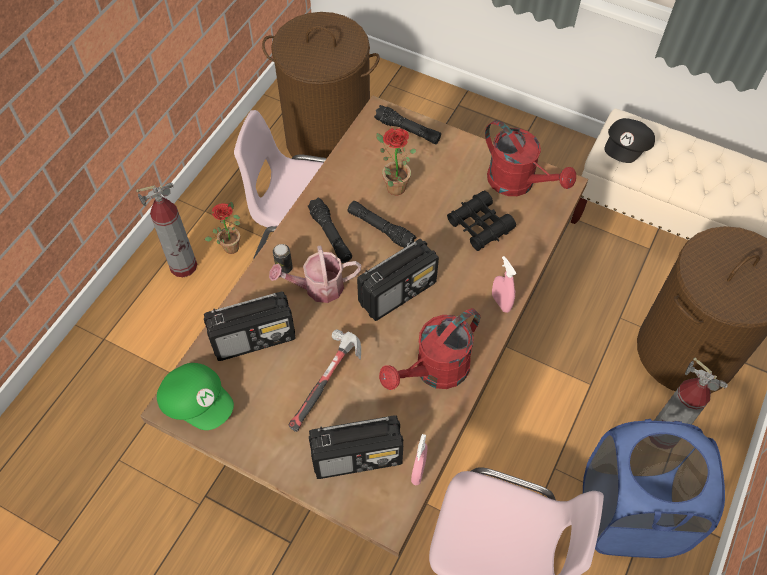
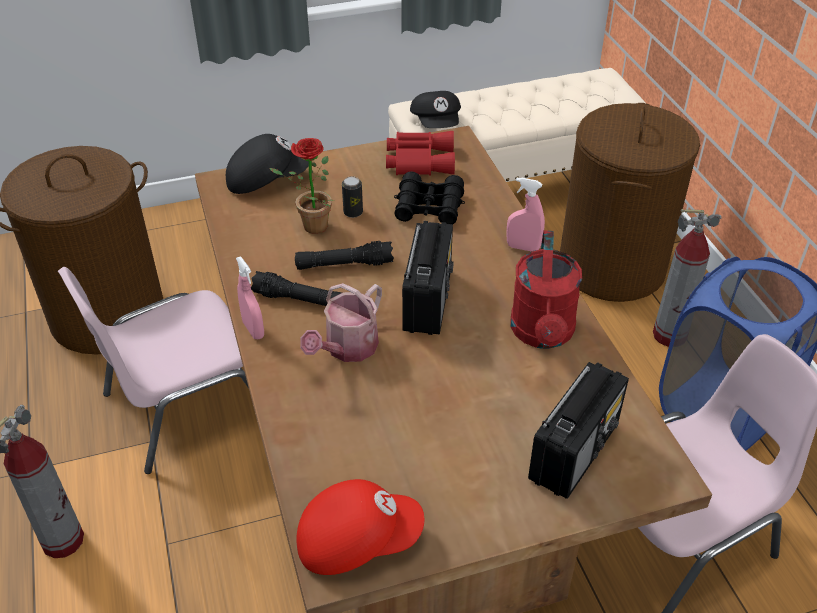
camera: 45 degrees left, 15 degrees down
(198, 402) = (357, 539): green cap -> red cap
(231, 244) = (101, 478): potted plant -> none
(254, 338) = (341, 436): radio -> none
(284, 268) = (290, 357): can -> can (353, 212)
(326, 383) = (463, 417): hammer -> none
(407, 130) = (267, 179): black flashlight -> black cap
(418, 472) = (637, 418): pink spray bottle -> pink spray bottle (253, 330)
(518, 183) = (419, 160): red watering can -> red binoculars

